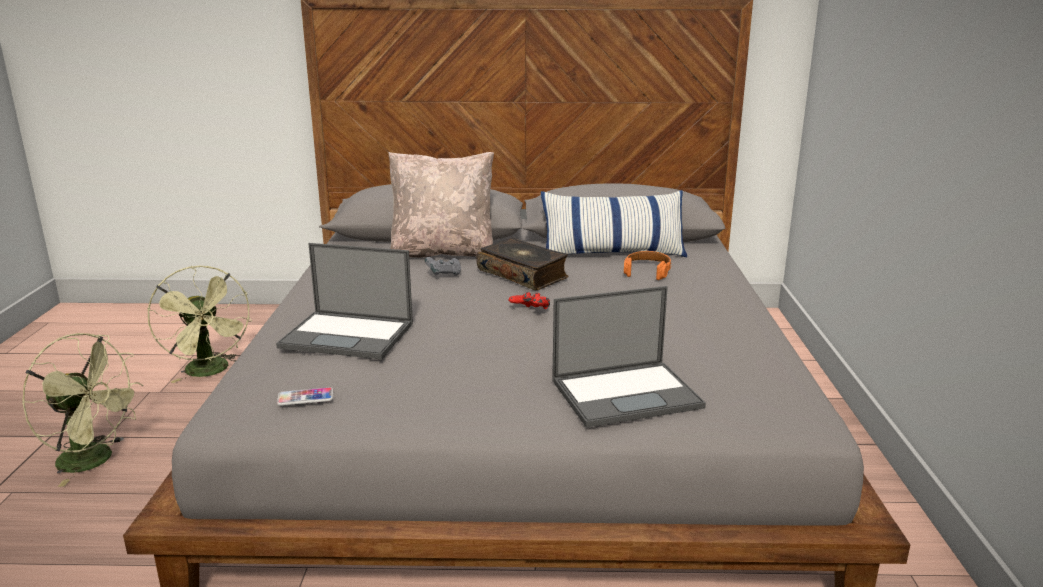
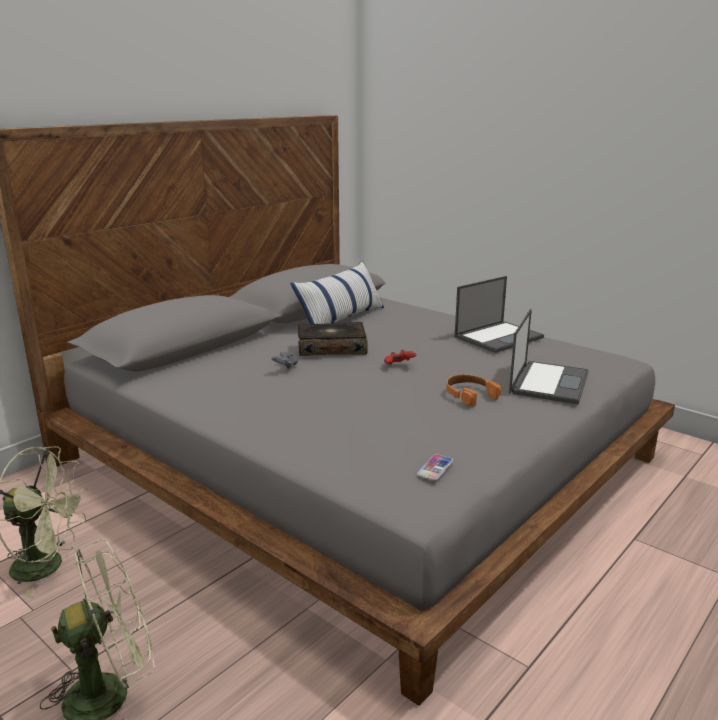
camera: 50 degrees left, 0 degrees up
(349, 335) = (353, 424): laptop -> laptop (499, 337)
(443, 253) = (236, 356): beige pillow -> none
(647, 271) = (387, 321): orange headphones -> orange headphones (469, 395)

